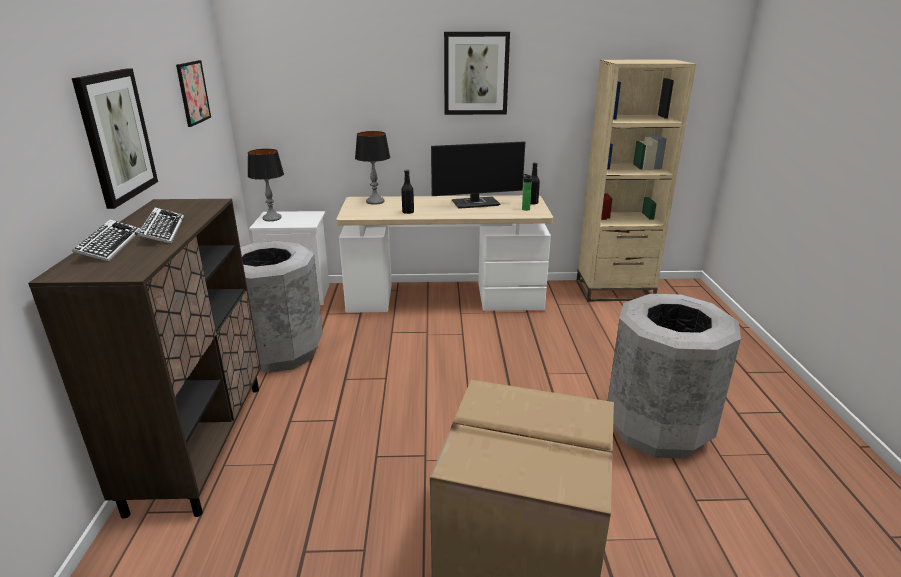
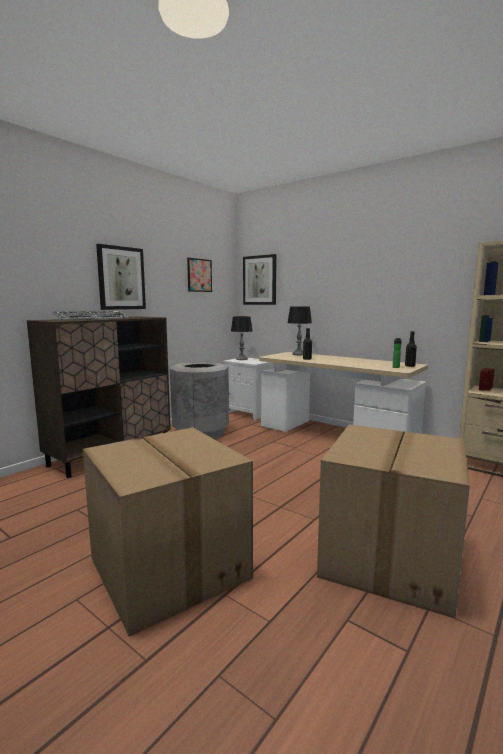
camera: 40 degrees right, 15 degrees down
(476, 73) = (380, 266): picture -> picture (260, 280)
(476, 203) = (364, 361): monitor -> none
(658, 428) = (391, 560): grey trash can -> cardboard box

